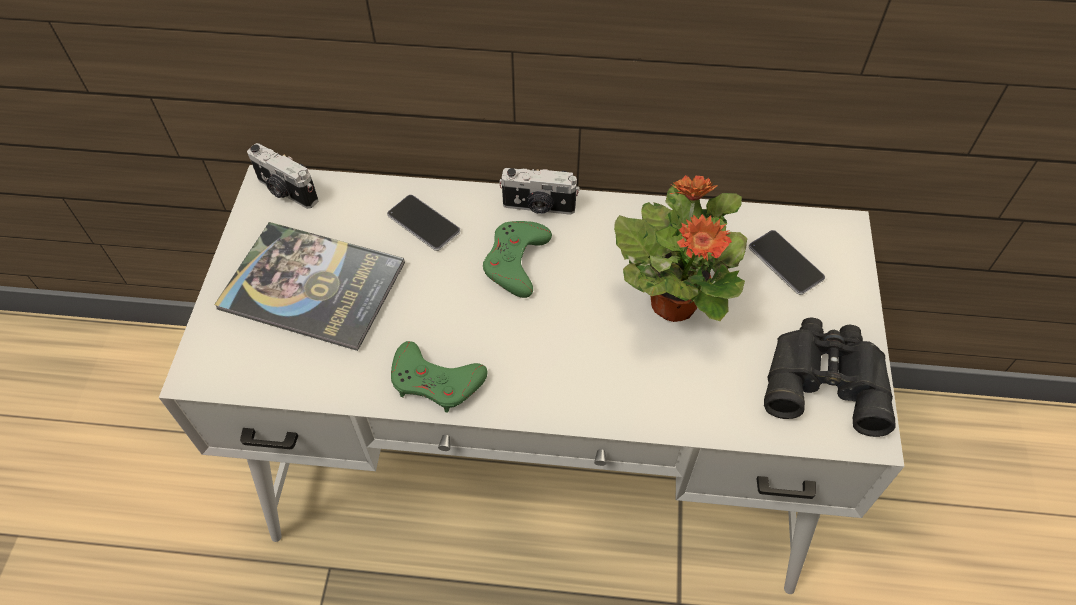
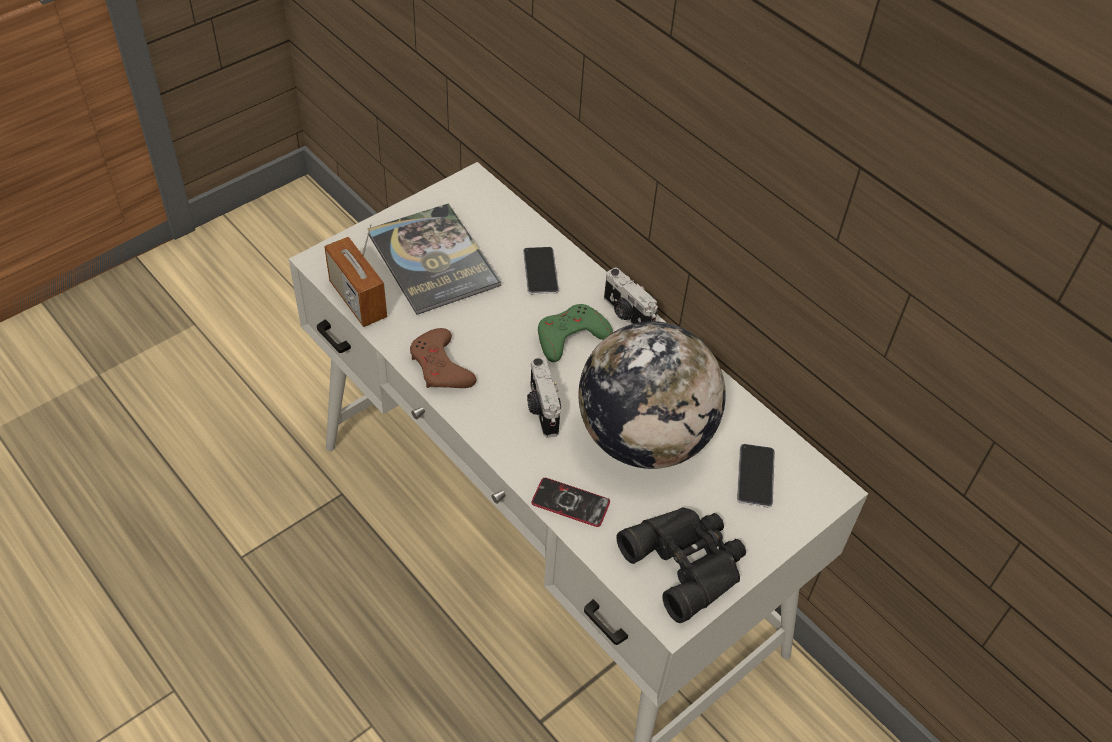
camera: 40 degrees right, 5 degrees down
(282, 382) = (358, 300): none -> radio
(286, 191) = (480, 193): camera -> camera (541, 409)
(436, 381) = (441, 366): green game controller -> brown game controller
(674, 301) = (644, 438): potted plant -> globe
(686, 409) = (570, 503): none -> phone

